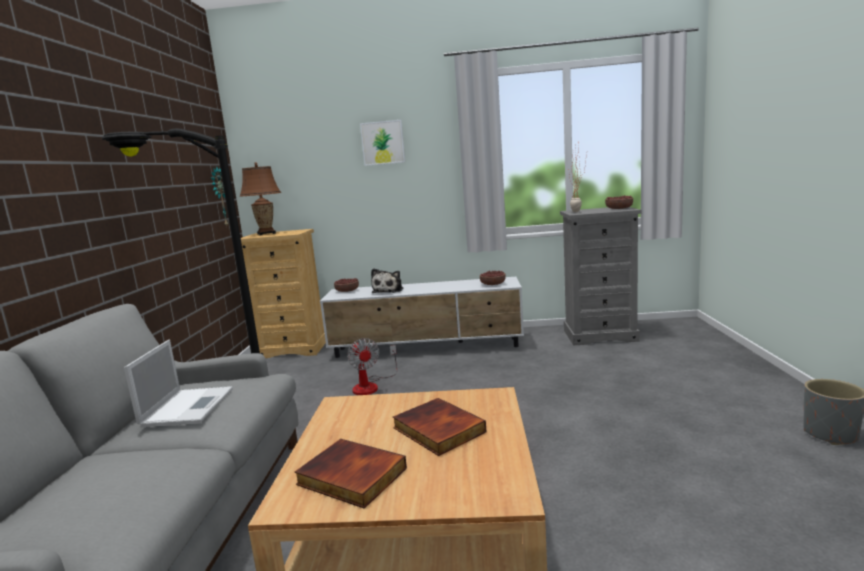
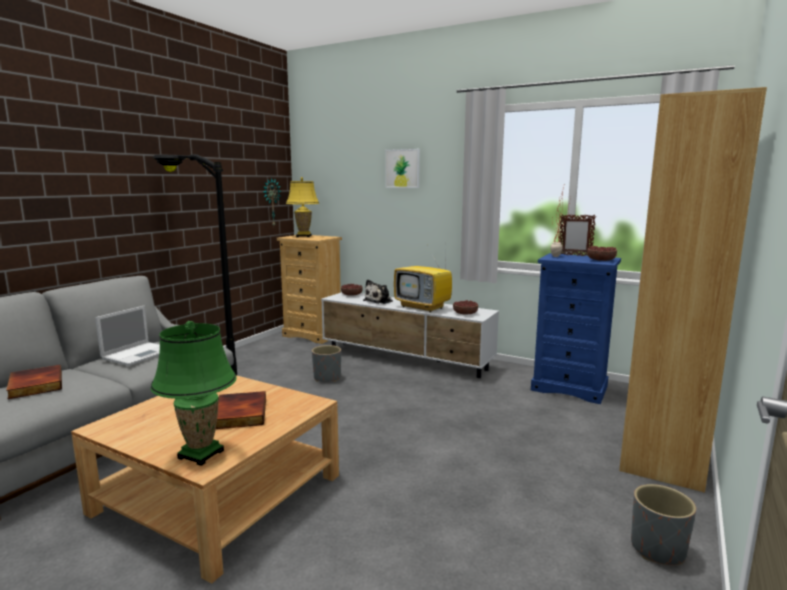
camera: 25 degrees right, 0 degrees up
(266, 234) = (303, 236): brown table lamp -> yellow table lamp
(350, 477) = (150, 424): book -> book (34, 385)
(371, 386) = (327, 378): fan -> grey planter
(444, 287) = (423, 307): none -> television
(478, 485) = (201, 454): none -> green table lamp
(586, 209) = (574, 255): none -> picture frame
(600, 335) = (569, 388): grey dresser -> blue dresser
(722, 357) = (663, 444): none -> brown bookcase

